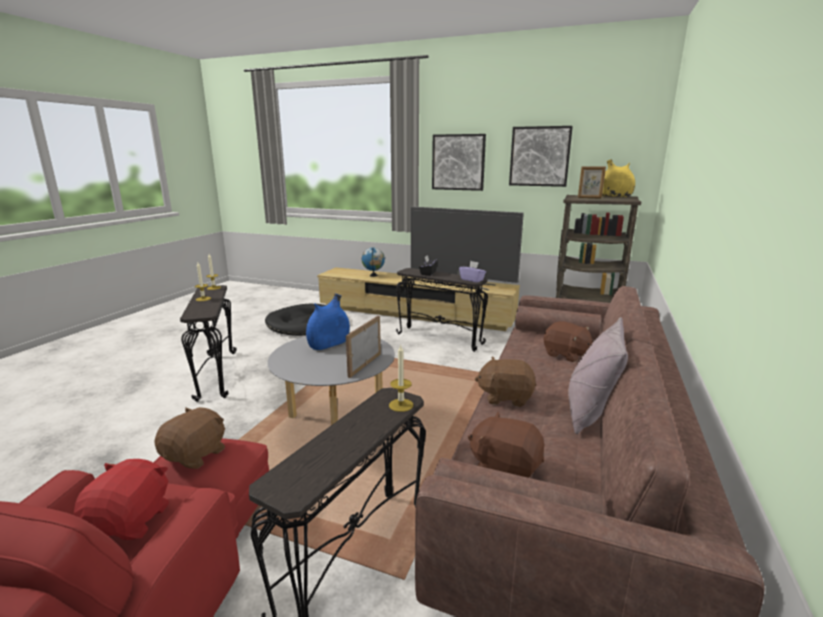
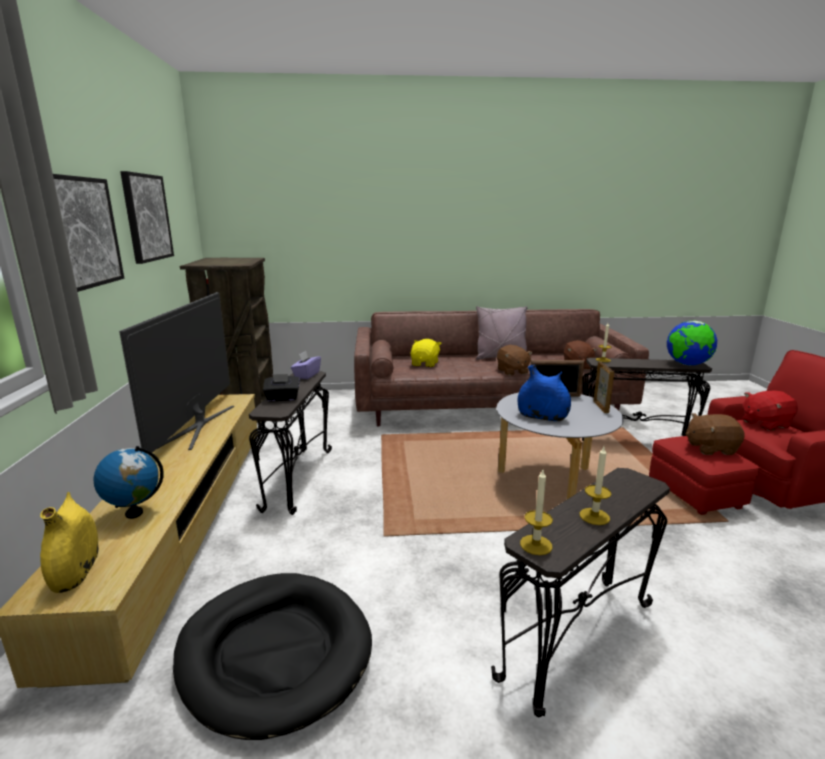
camera: 115 degrees left, 0 degrees up
(296, 476) = (687, 364): none -> globe
(565, 354) = (425, 364): brown plush toy -> yellow plush toy
(589, 198) = (228, 262): picture frame -> picture frame (601, 407)
(614, 196) = (217, 259): yellow vase -> yellow vase (76, 571)

